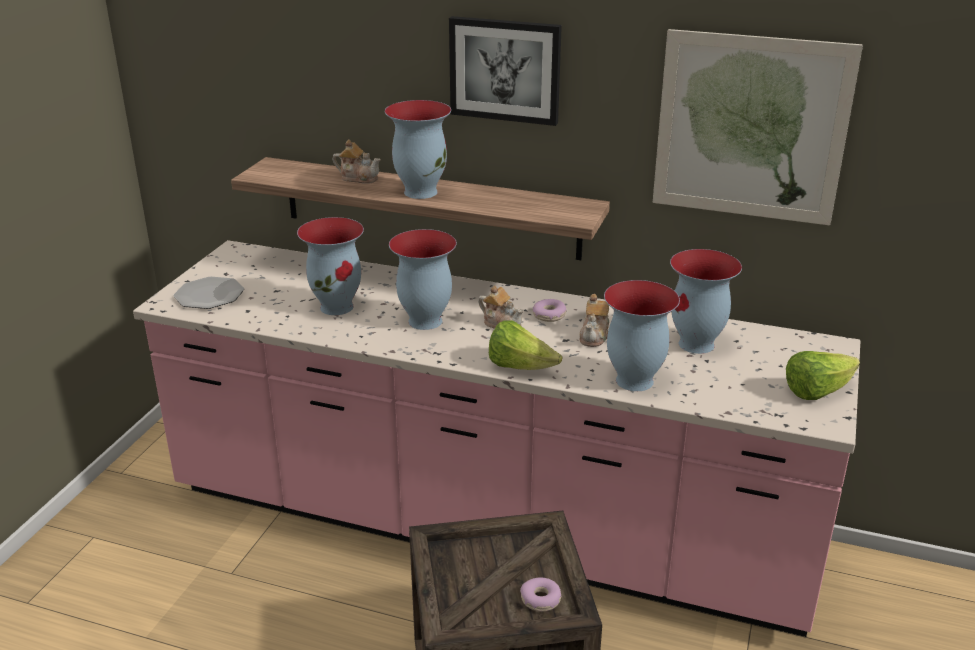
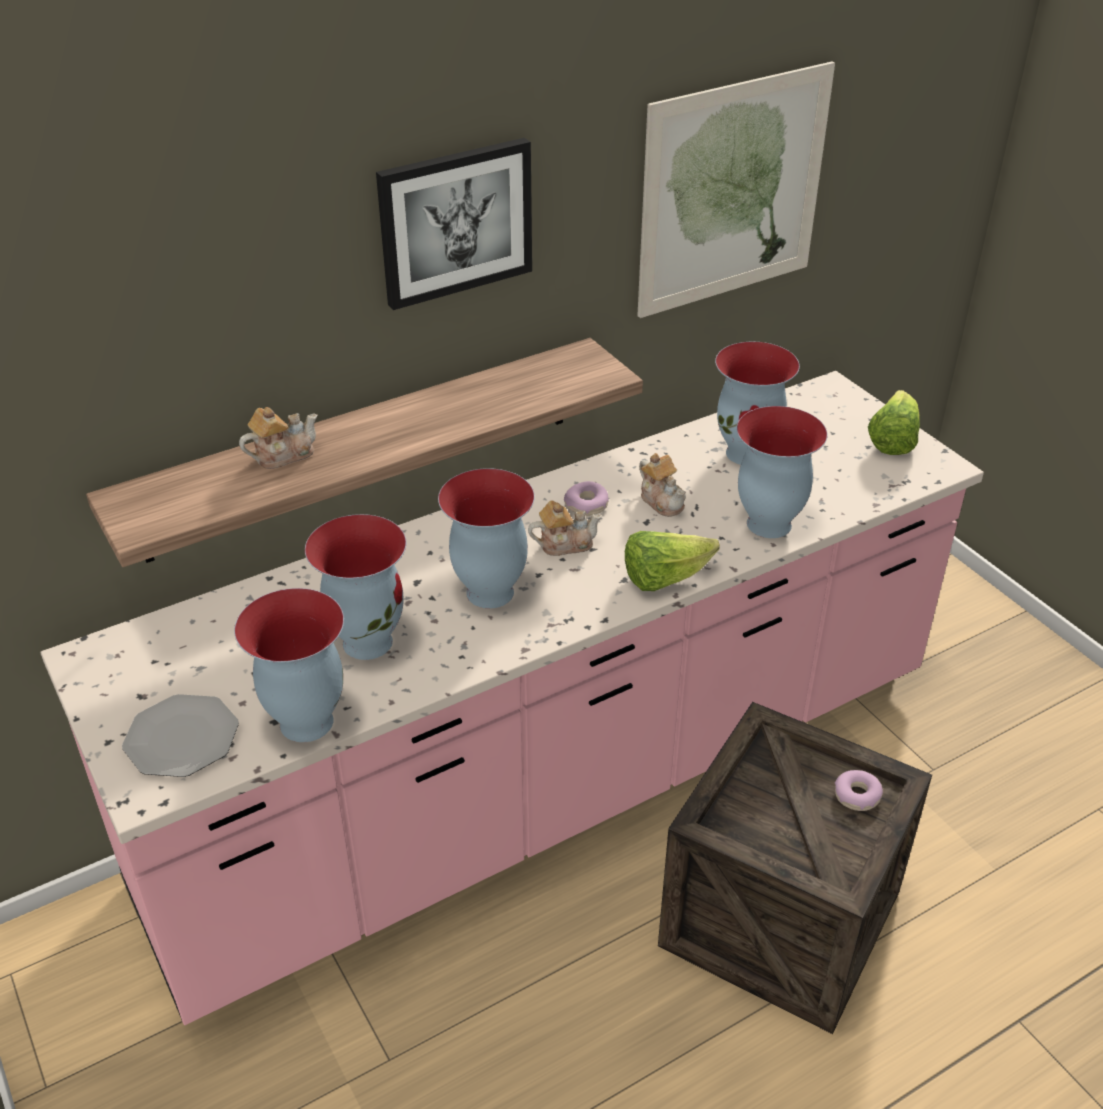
camera: 50 degrees left, 10 degrees up
(420, 192) = (392, 432): vase -> vase (304, 722)

